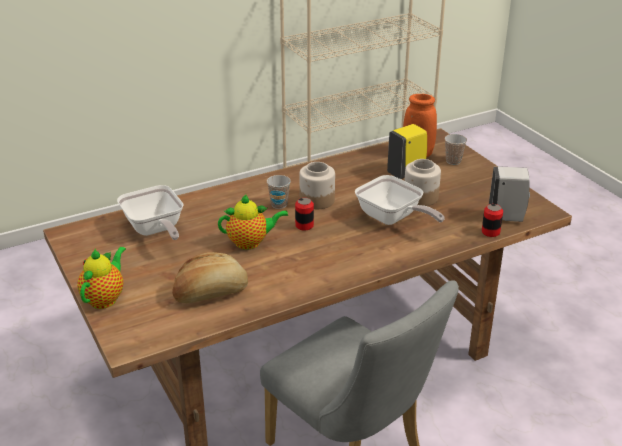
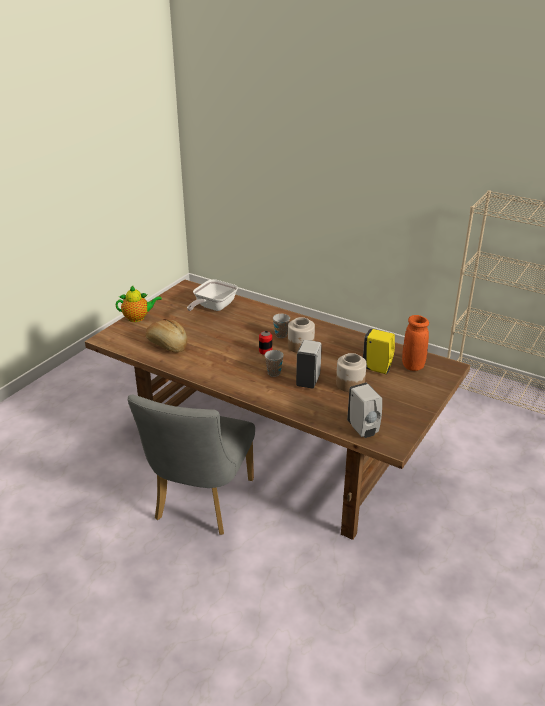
camera: 60 degrees right, 0 degrees up
(250, 242) = (228, 340): teapot -> none
(392, 219) = (308, 381): frying pan -> white soap dispenser
(453, 161) = (421, 384): cup -> cup (274, 373)
(490, 232) = (334, 426): can -> none

